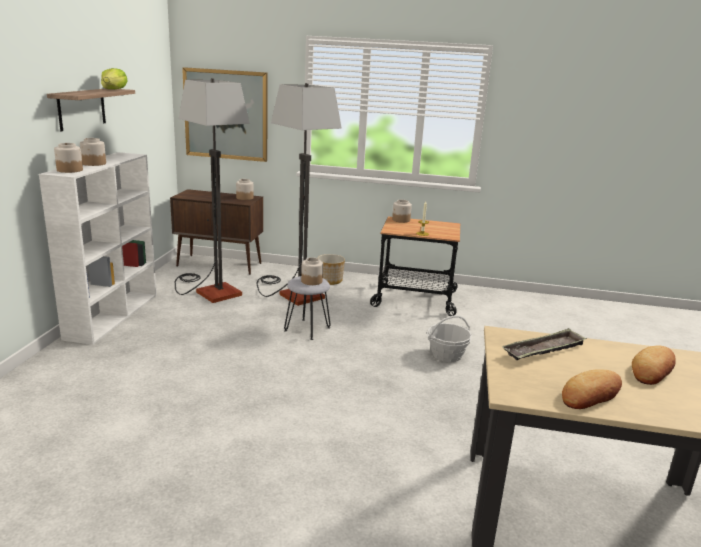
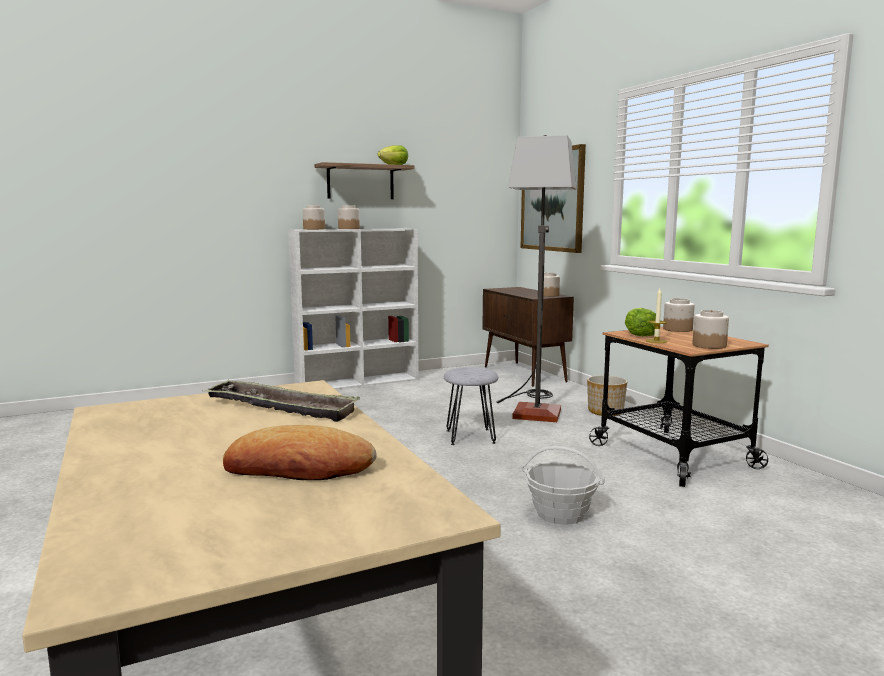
camera: 55 degrees right, 10 degrees down
(209, 291) = (465, 388): floor lamp -> none
(311, 281) = (472, 371): jar -> jar (709, 345)
(400, 229) = (639, 334): none -> lettuce
(591, 395) = (143, 442): bread -> none

